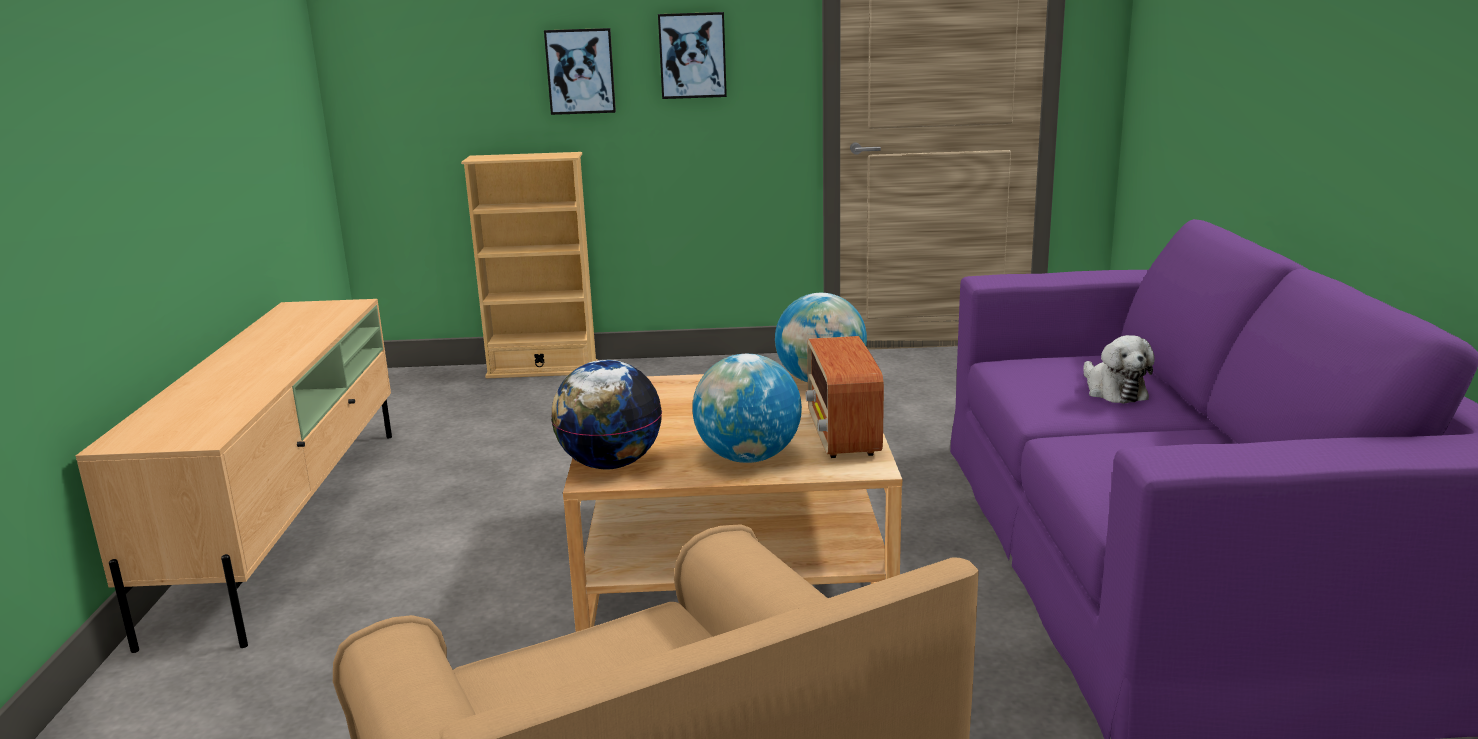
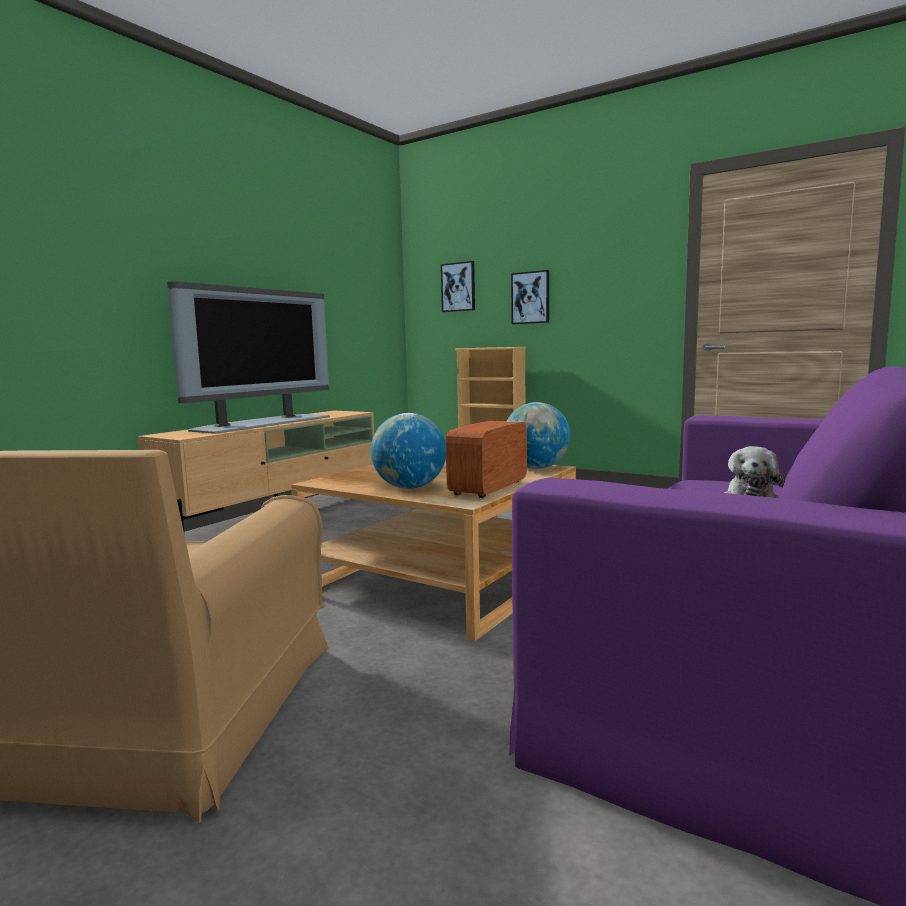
camera: 35 degrees right, 10 degrees down
(247, 368) = (261, 423): none -> television
(609, 464) = (338, 479): globe -> none
(692, 55) = (597, 285): picture -> picture (458, 287)

